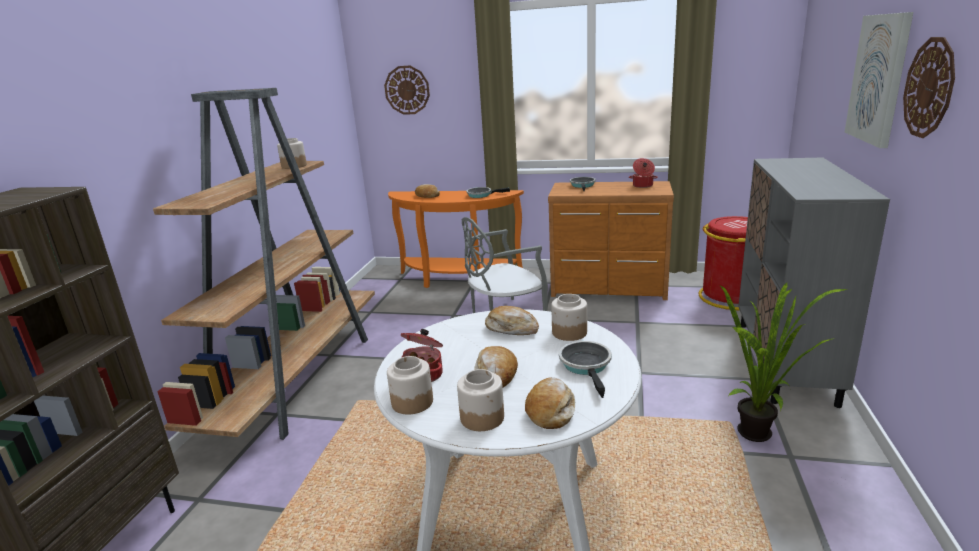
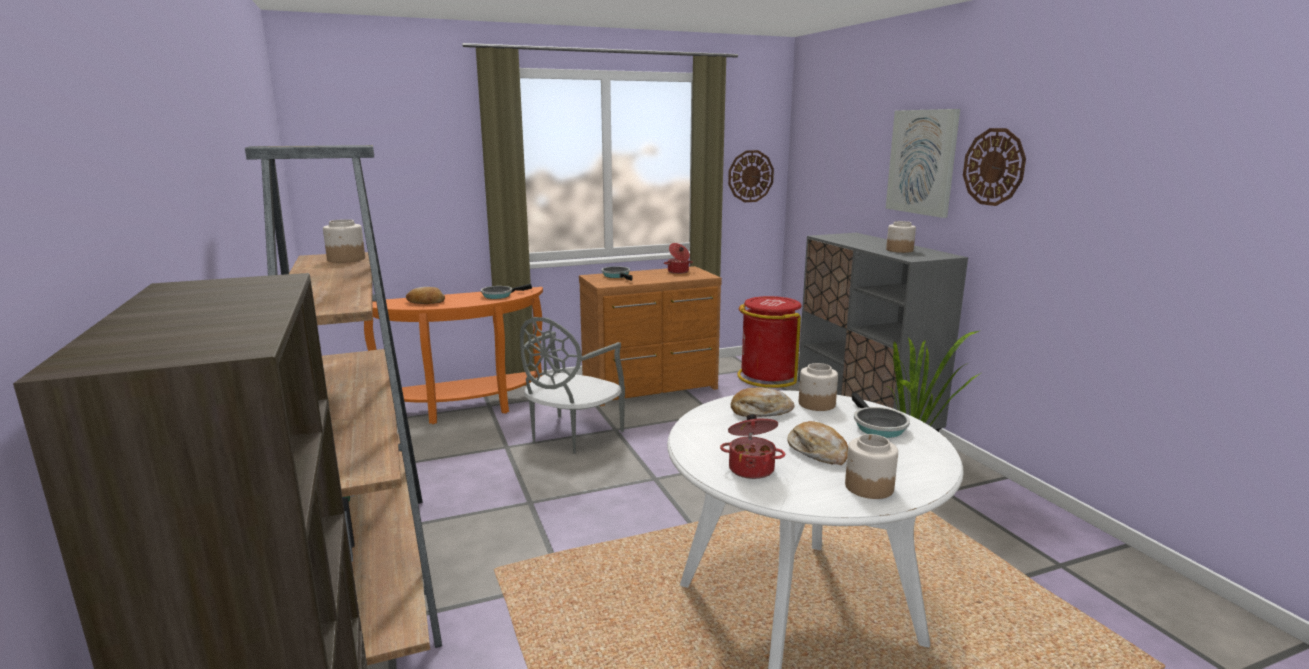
camera: 35 degrees left, 5 degrees down
(407, 90) = (376, 166): wall clock -> wall clock (750, 176)
(412, 402) = (784, 494): jar -> jar (899, 250)
(550, 410) = (910, 465): bread -> none
(586, 366) = (877, 426): frying pan -> frying pan turned 150 degrees counterclockwise

